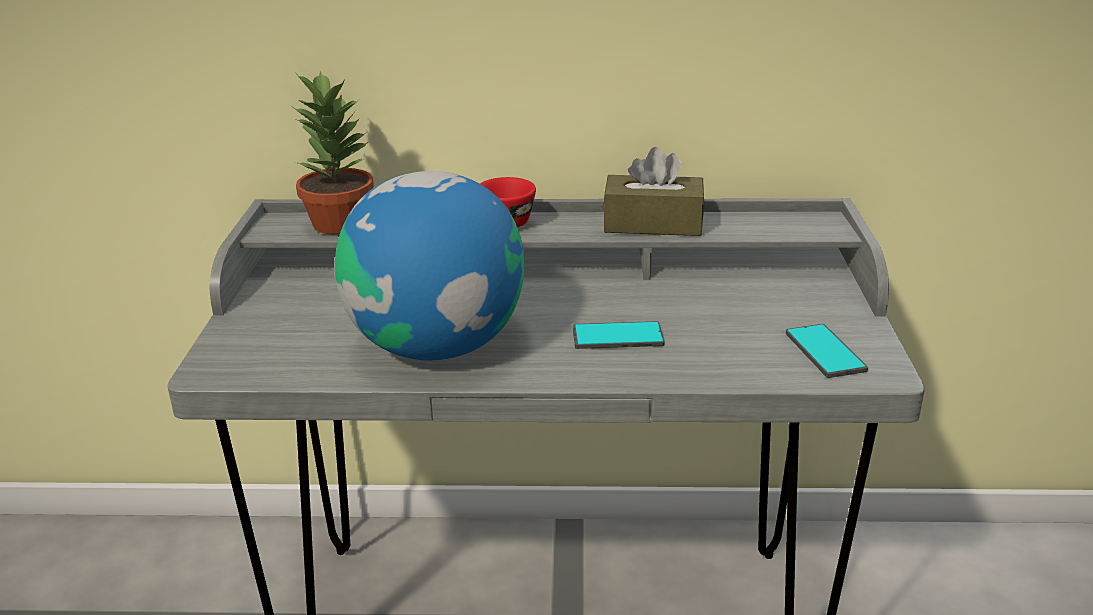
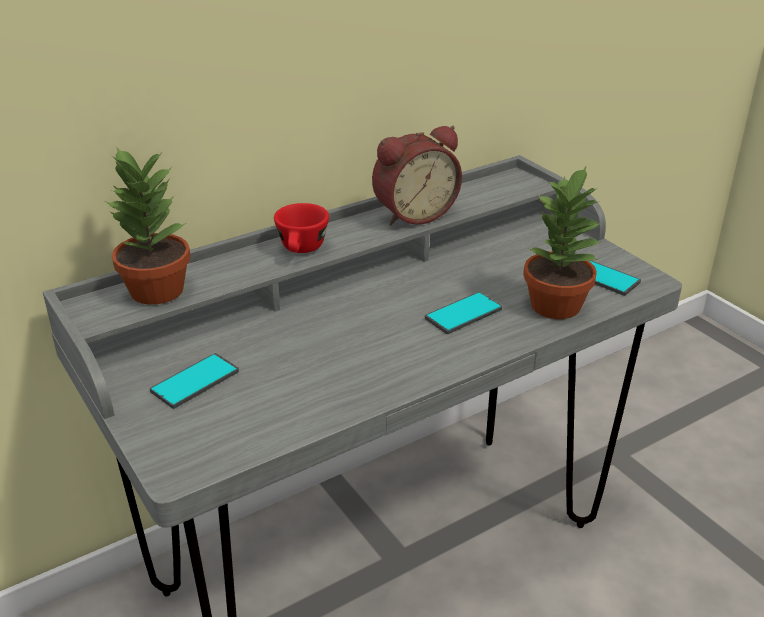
camera: 35 degrees left, 5 degrees up
(310, 311) = (195, 381): none -> phone
(437, 345) = (342, 370): globe -> none
(653, 224) = (413, 214): brown tissue box -> alarm clock
(731, 362) = (557, 305): none -> potted plant

